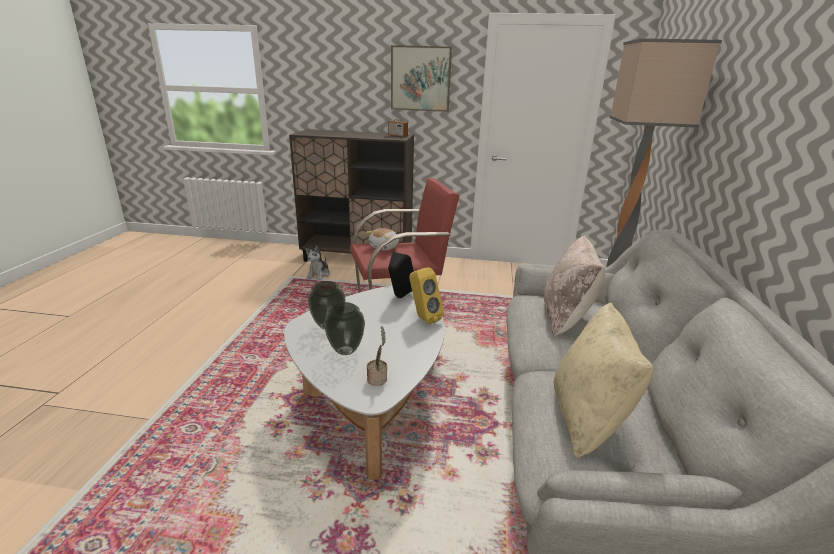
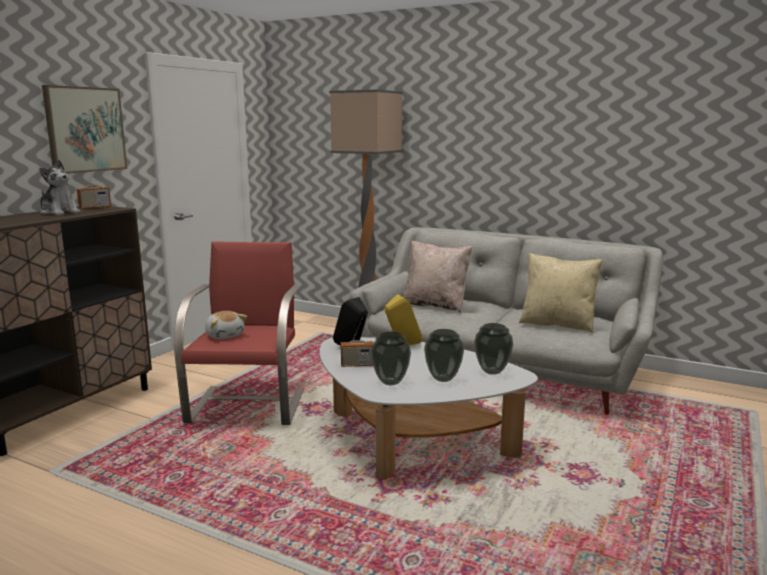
camera: 70 degrees left, 10 degrees down
(319, 275) = (79, 447): plush toy -> plush toy (59, 212)
(362, 305) = (357, 365): none -> radio
(377, 379) = (493, 371): potted plant -> vase

